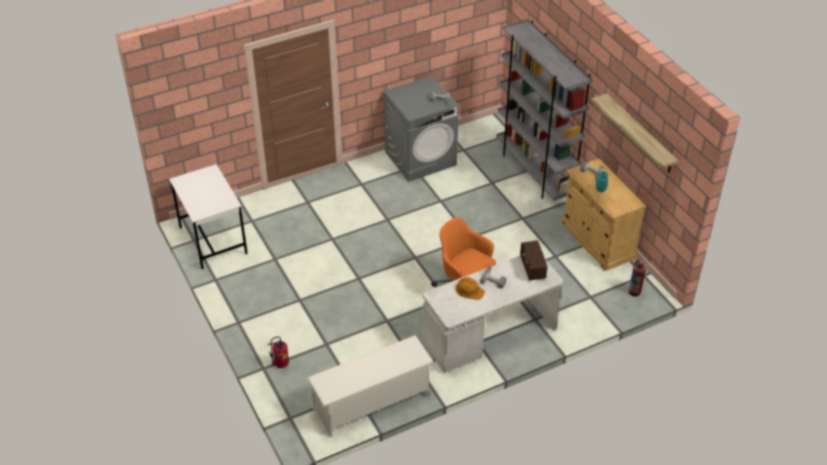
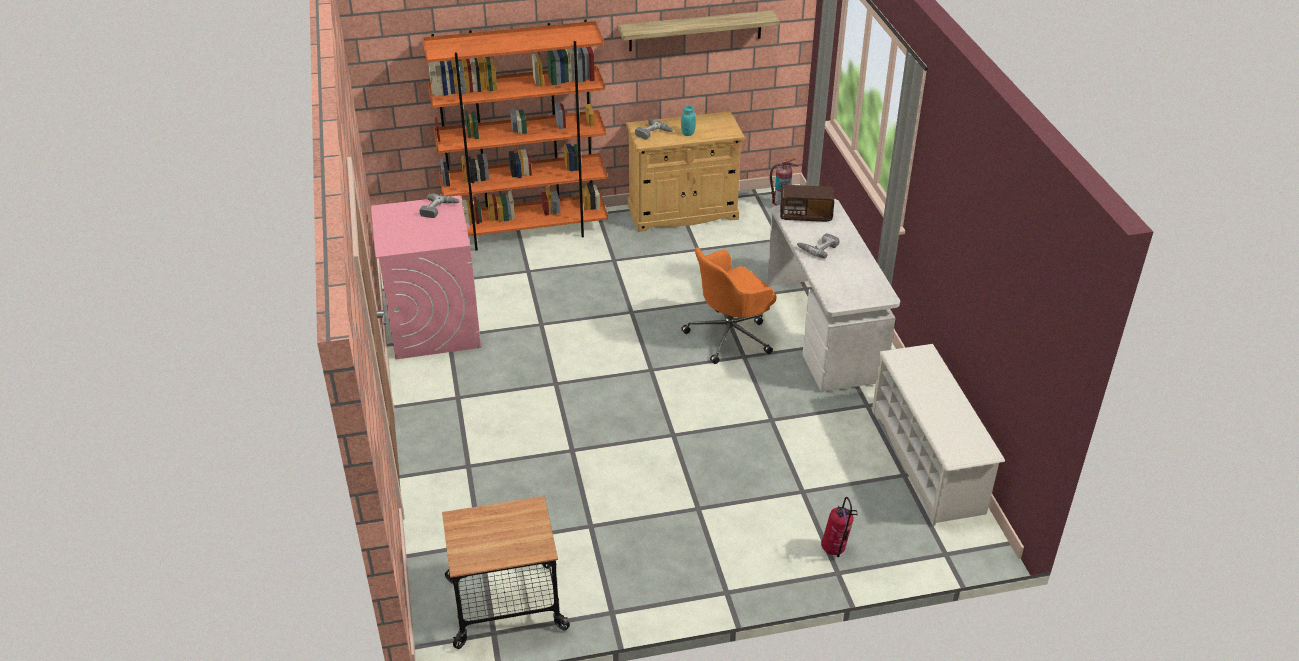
camera: 75 degrees left, 5 degrees down
(212, 240) = (506, 605): white desk -> cart
(421, 158) = (434, 325): grey washing machine -> pink washing machine
(469, 290) = (834, 271): orange hard hat -> none
(535, 172) = (527, 231): grey bookcase -> orange bookcase

